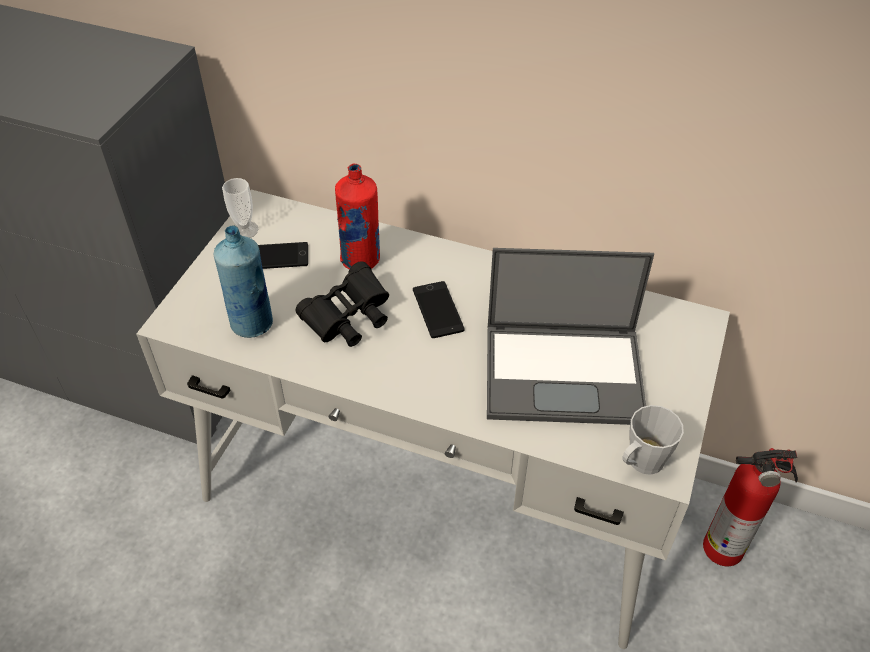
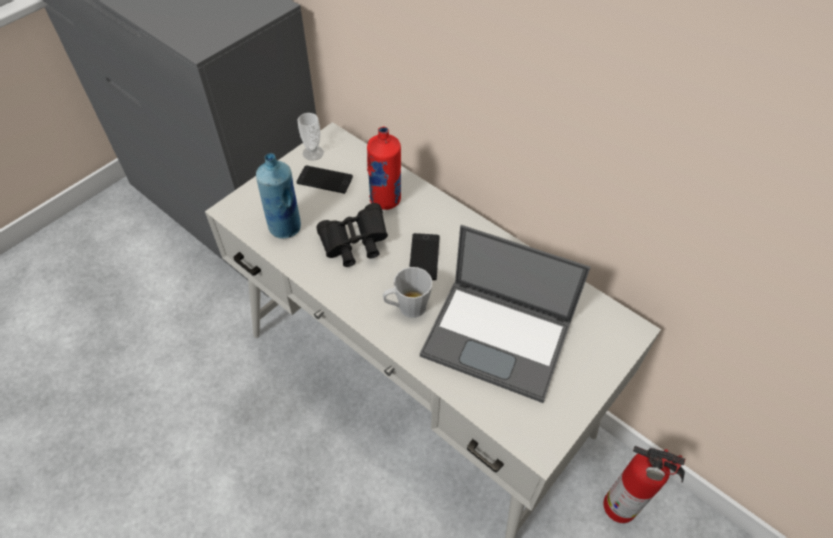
camera: 20 degrees right, 5 degrees up
(641, 463) = (523, 432): grey mug -> grey mug (407, 308)

